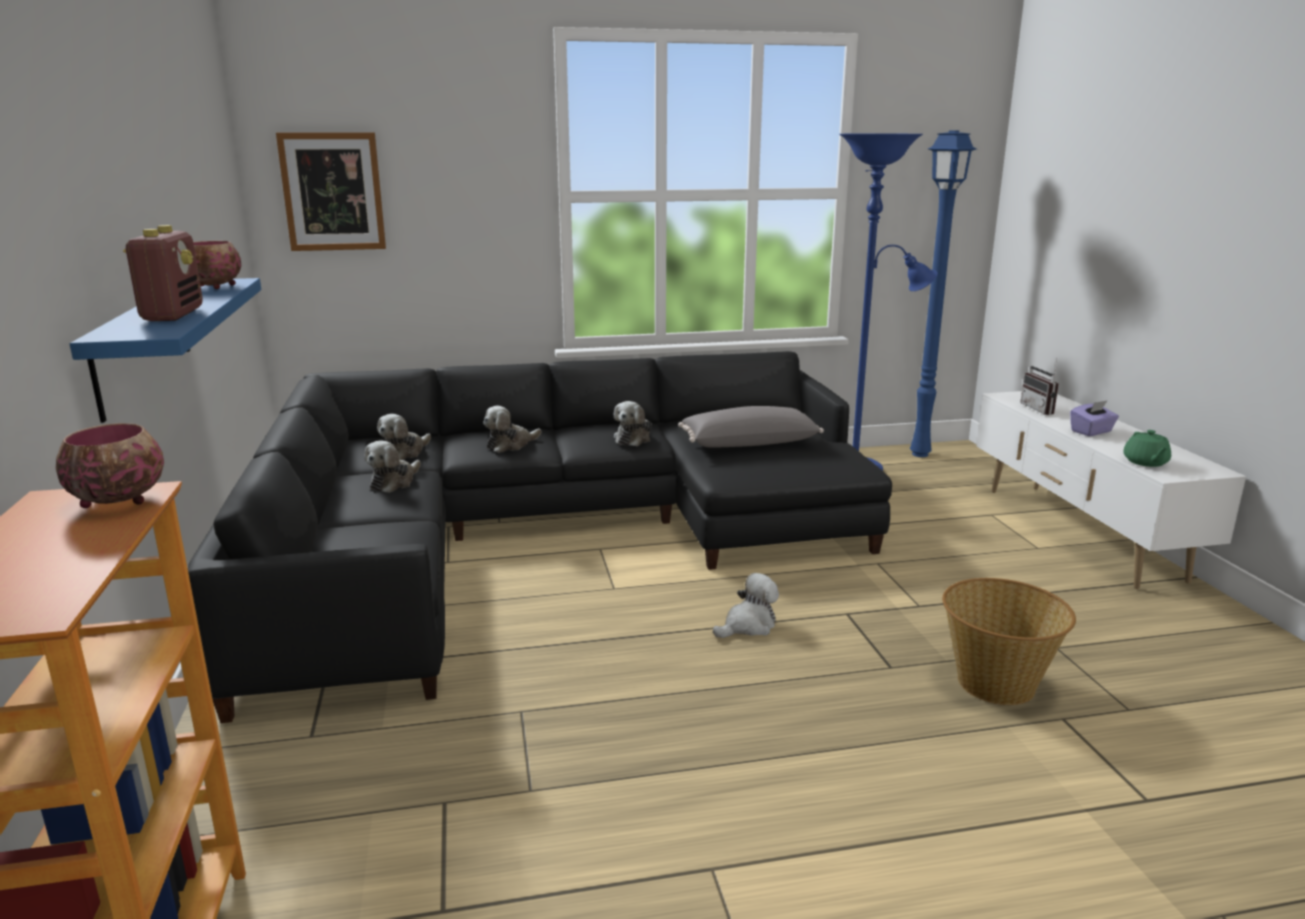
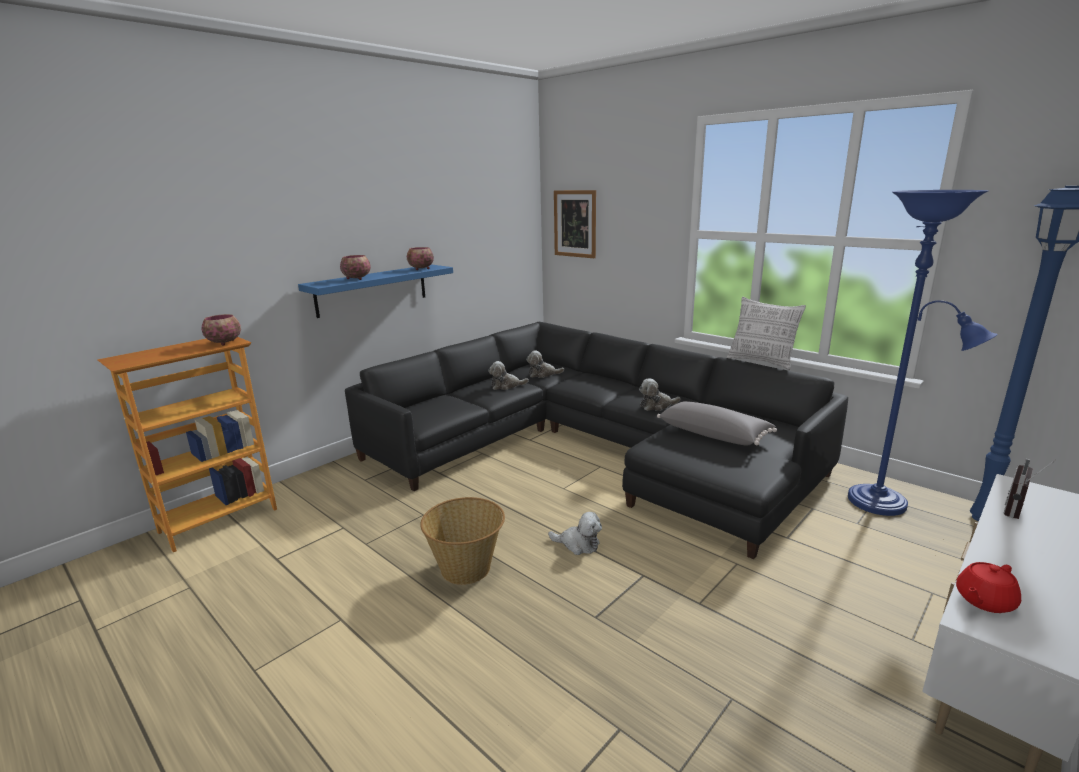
camera: 55 degrees right, 0 degrees up
(173, 315) = (357, 279): radio -> bowl
(510, 445) = (590, 386): plush toy -> none
(707, 352) = (761, 362): none -> pillow
(996, 682) = (632, 676): basket -> basket (466, 568)
(1091, 432) = (1015, 551): purple tissue box -> none
(1145, 462) = (983, 601): green teapot -> red teapot

